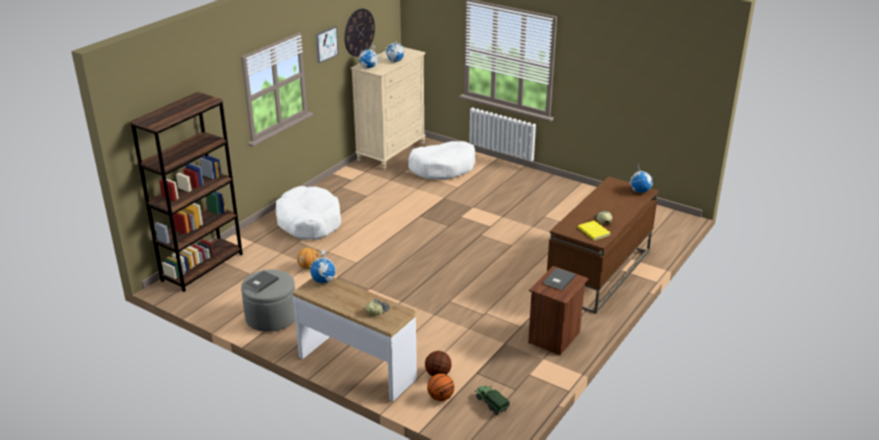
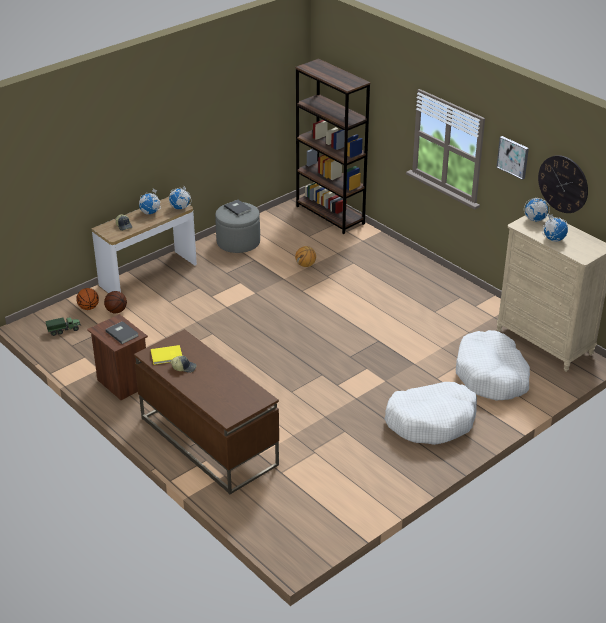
camera: 105 degrees right, 5 degrees up
(309, 222) = (389, 272): white dog bed -> white dog bed (431, 421)
(640, 191) = (231, 413): globe -> globe (150, 213)

